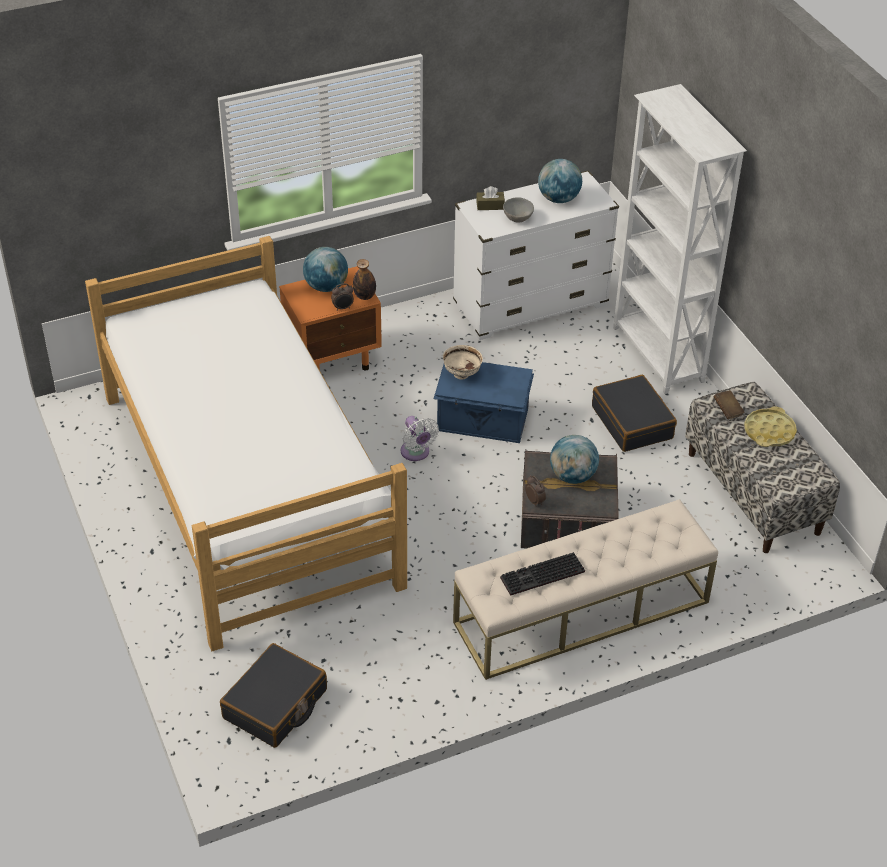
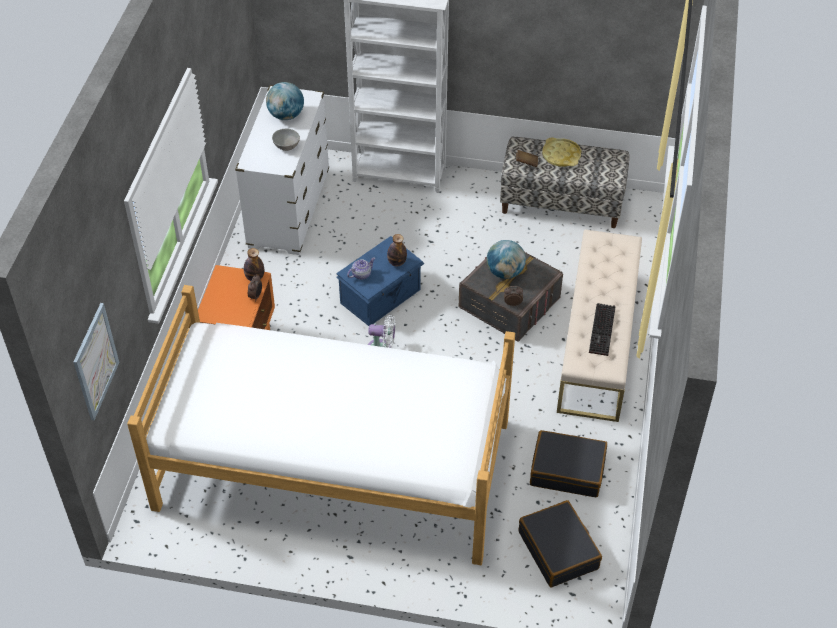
camera: 55 degrees left, 5 degrees up
(91, 206) = (95, 361): none -> picture
(326, 287) = (222, 294): globe -> none
(462, 374) = (361, 274): beige bowl -> teapot
(490, 205) = (257, 152): brown tissue box -> none
(501, 390) = (397, 262): none -> bottle
(632, 422) = (451, 223): black suitcase -> black suitcase (567, 470)

